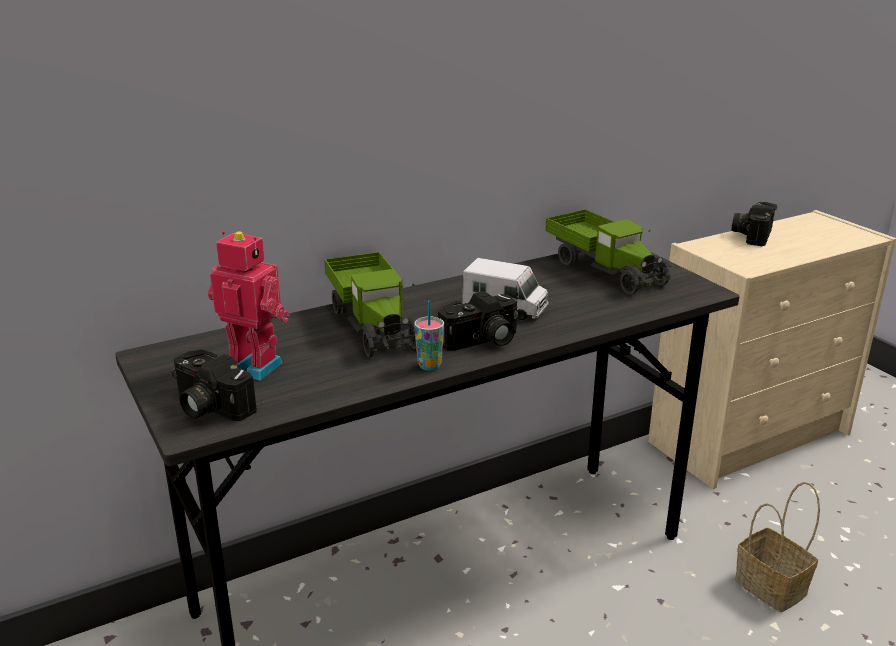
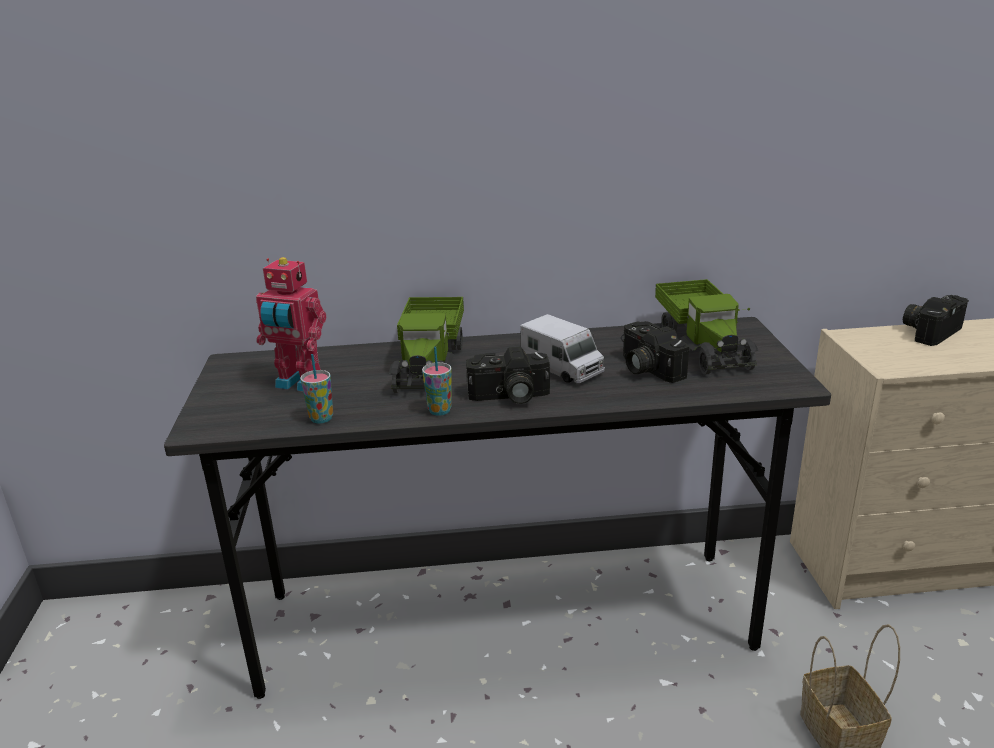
camera: 25 degrees right, 0 degrees up
(207, 407) = (230, 412): camera -> camera (646, 368)
(255, 365) = (299, 384): toy robot -> toy robot turned 150 degrees clockwise
(317, 395) = (321, 418): none -> cup

